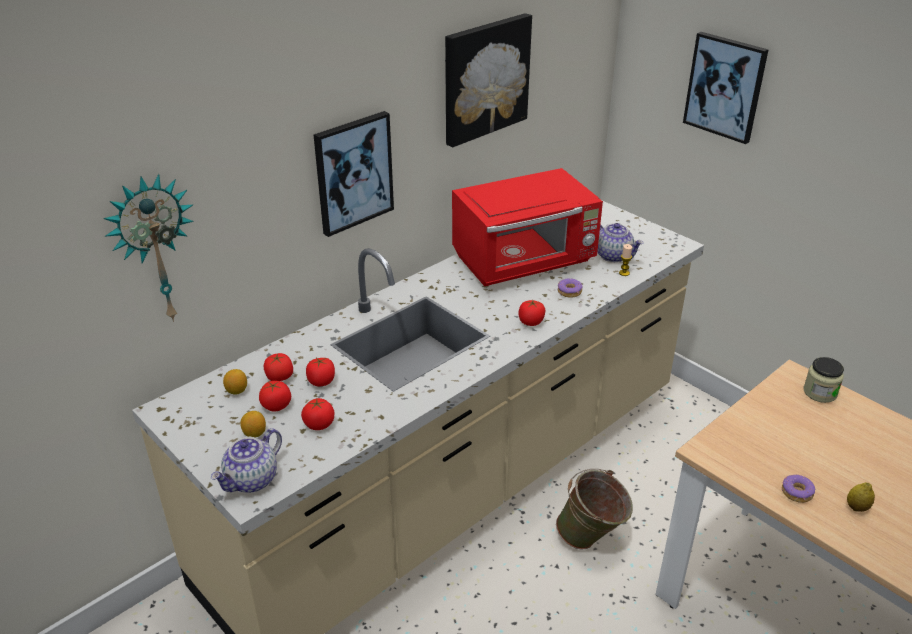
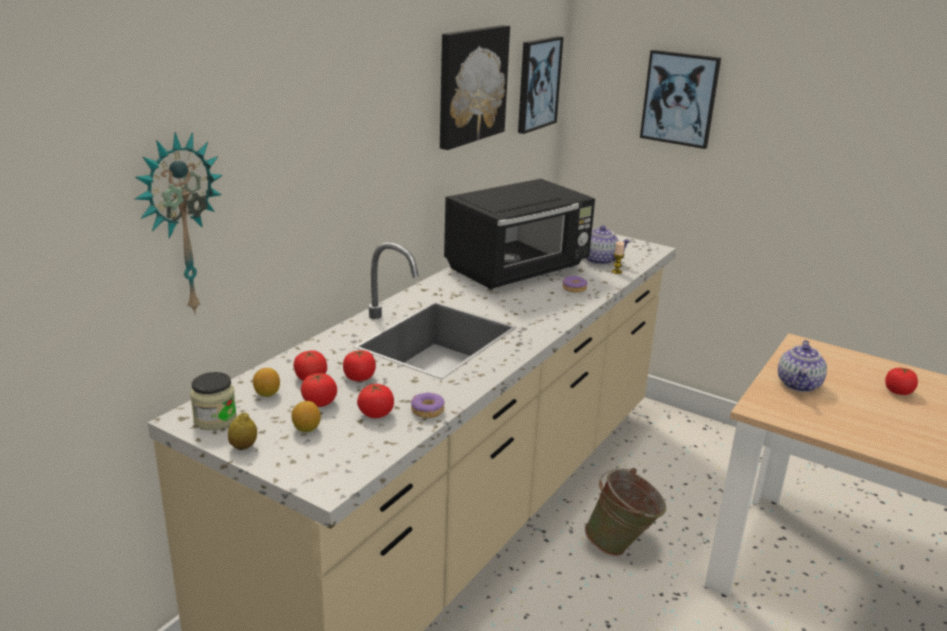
camera: 15 degrees left, 10 degrees down
(252, 480) = (324, 470): teapot -> teapot (799, 385)
(353, 172) = (363, 165): picture -> picture (537, 84)
(525, 262) = (518, 269): red microwave -> black microwave
(531, 322) = (550, 313): tomato -> tomato (898, 391)
(797, 493) = (858, 431): donut -> donut (427, 411)
(820, 392) = (830, 355): jar -> jar (215, 419)
(857, 507) = (915, 437): lemon -> lemon (243, 446)

